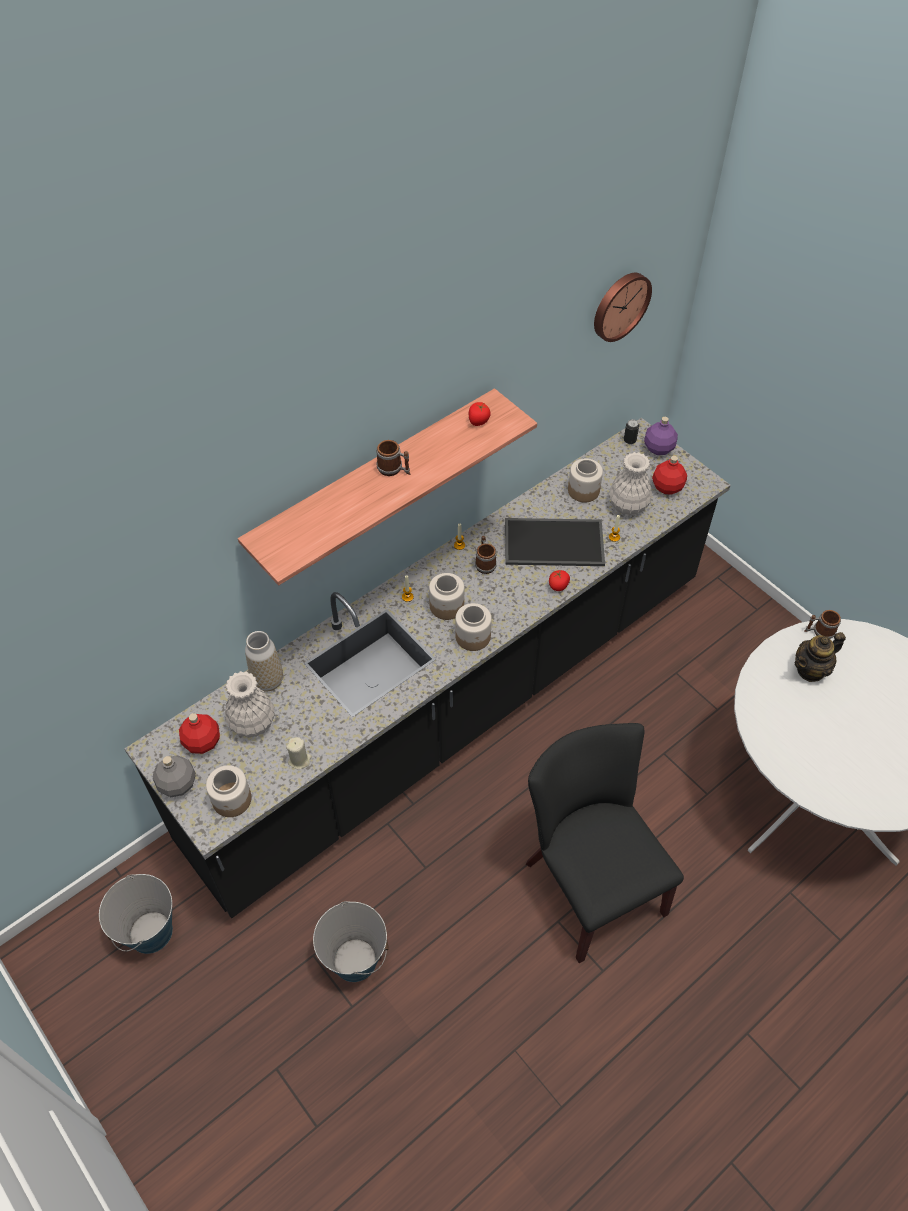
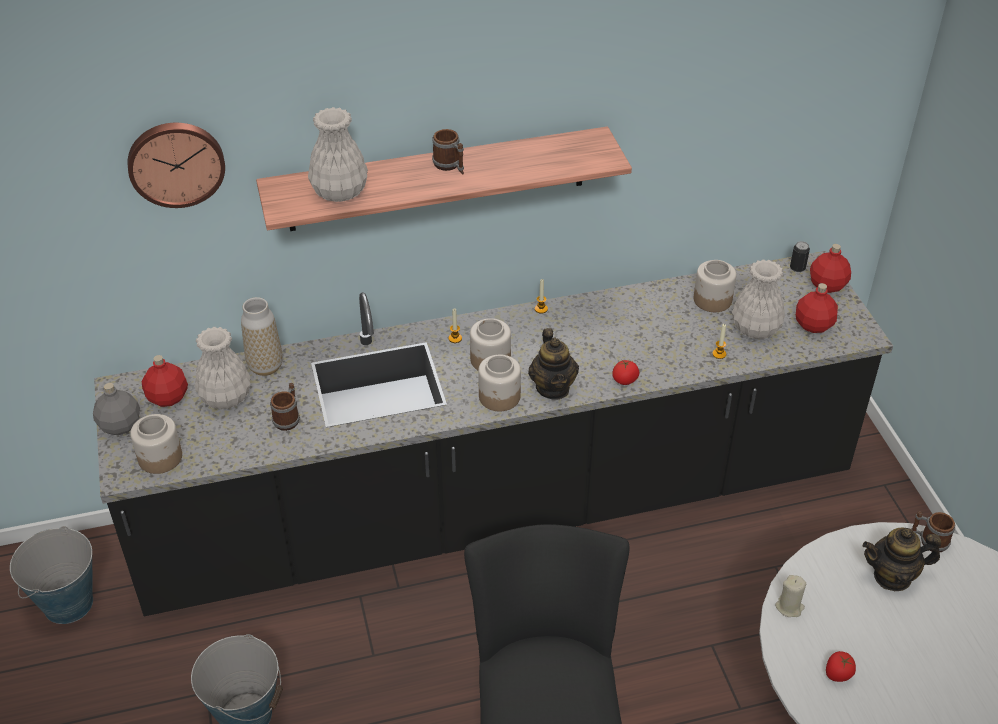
camera: 25 degrees right, 10 degrees down
(299, 760) = (248, 447): beige candle -> beige candle (789, 607)
(319, 527) = (340, 192): none -> white vase
(478, 421) = (569, 149): tomato -> tomato (838, 674)
(484, 563) = (557, 333): mug -> mug (288, 418)
(509, 613) = (553, 388): none -> teapot
(555, 541) = (648, 337): tray -> none
(619, 305) = (795, 85): wall clock -> wall clock (176, 162)
(659, 448) = (828, 285): purple bottle -> red bottle

